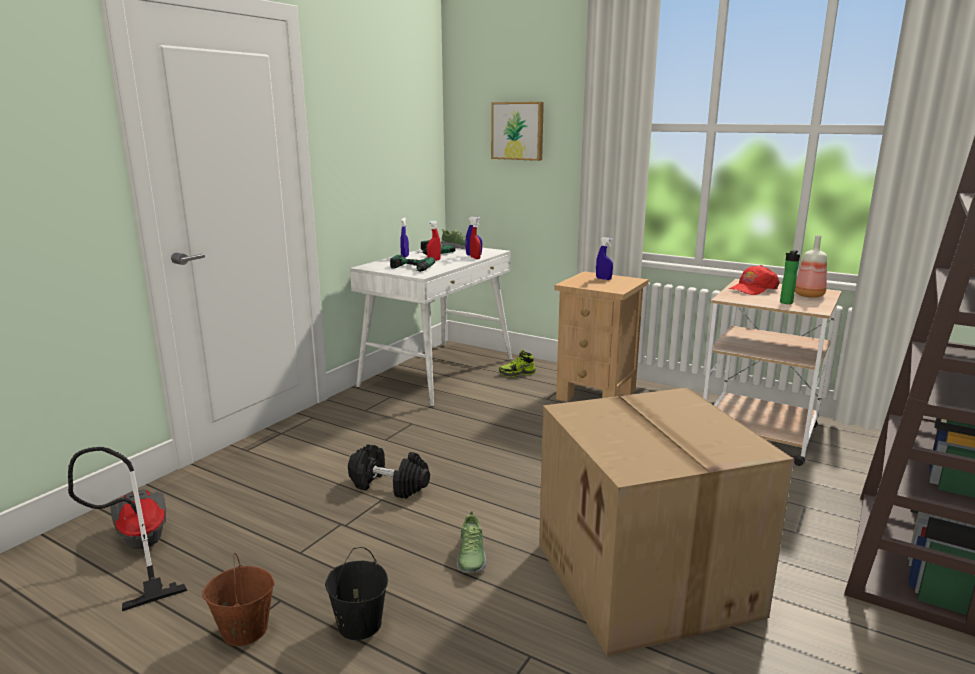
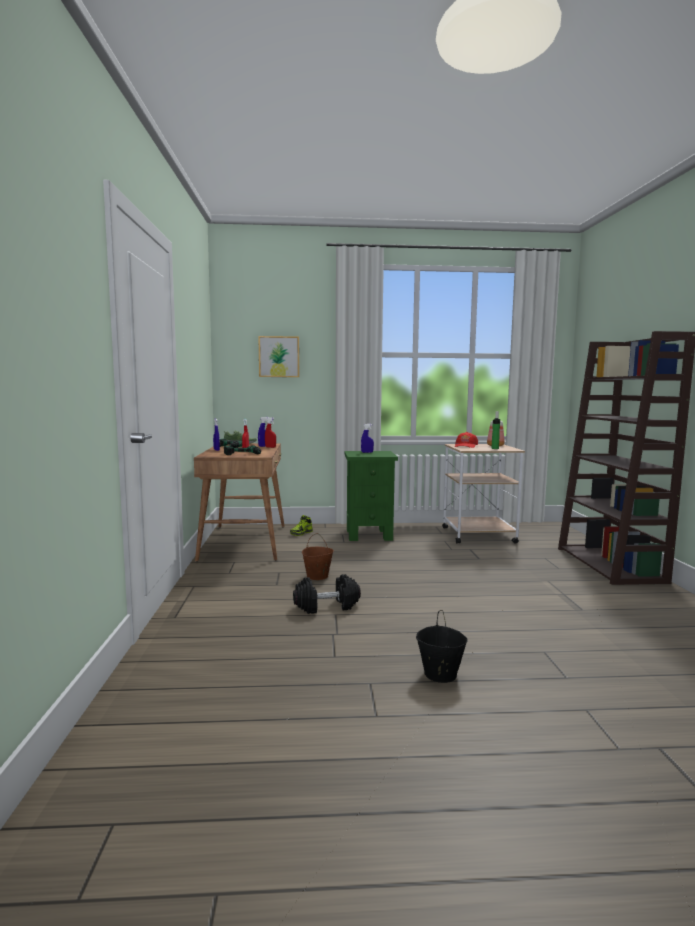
camera: 35 degrees left, 10 degrees down
(139, 550) = (201, 699): vacuum cleaner -> none
(244, 631) = (377, 706): brown bucket -> brown bucket (317, 576)
(438, 372) = (244, 542): white desk -> brown desk
(470, 556) = (439, 623): shoe -> none
(596, 395) = (369, 535): beige nightstand -> green nightstand
(649, 580) = (536, 604): cardboard box -> none

